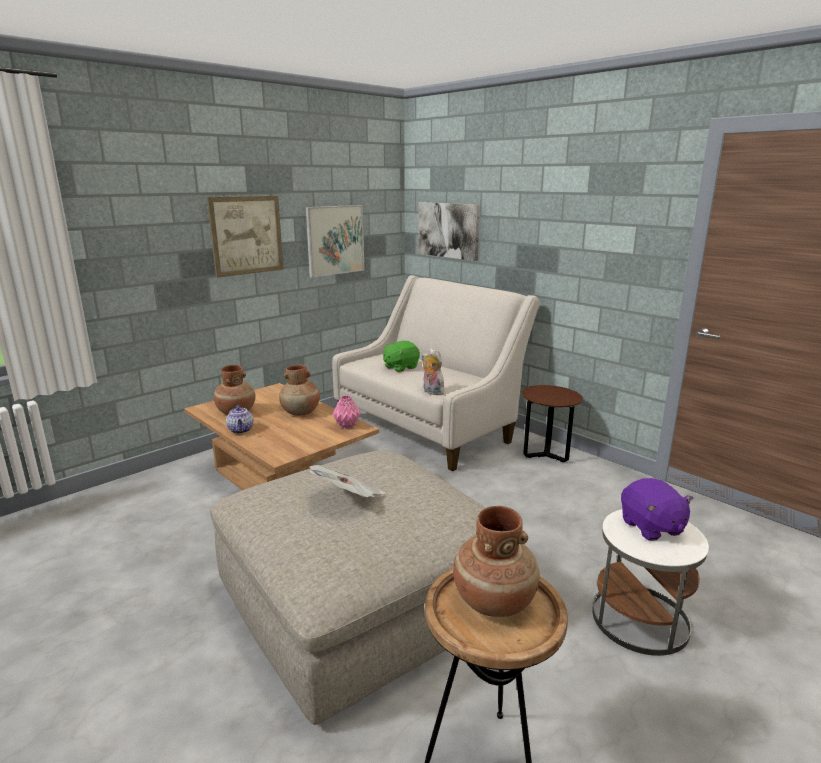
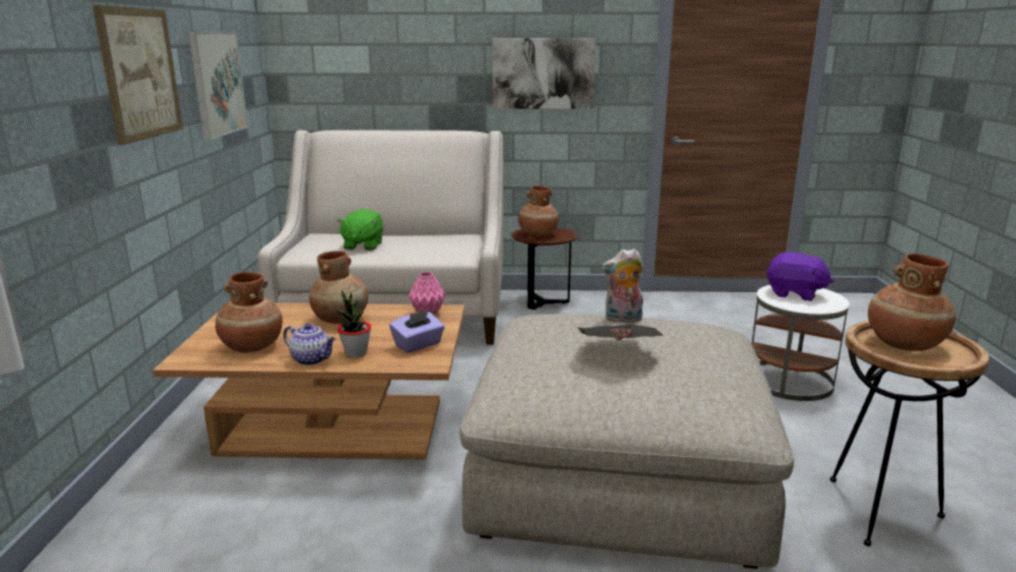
camera: 45 degrees left, 0 degrees up
(263, 435) = (356, 353): none -> potted plant
(299, 444) = (418, 345): none -> purple tissue box
(431, 392) = (451, 257): plush toy -> plush toy (622, 319)
(448, 230) = (349, 65): picture -> picture (543, 73)
(545, 393) = (537, 235): none -> brown vase

